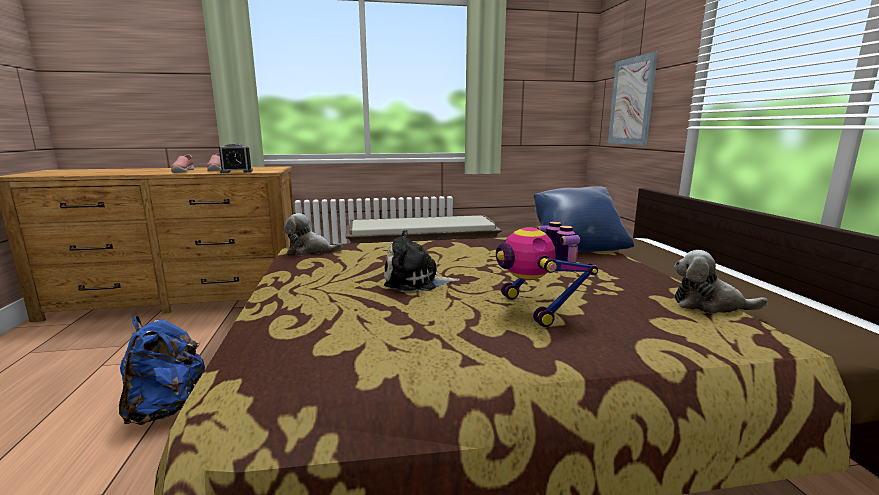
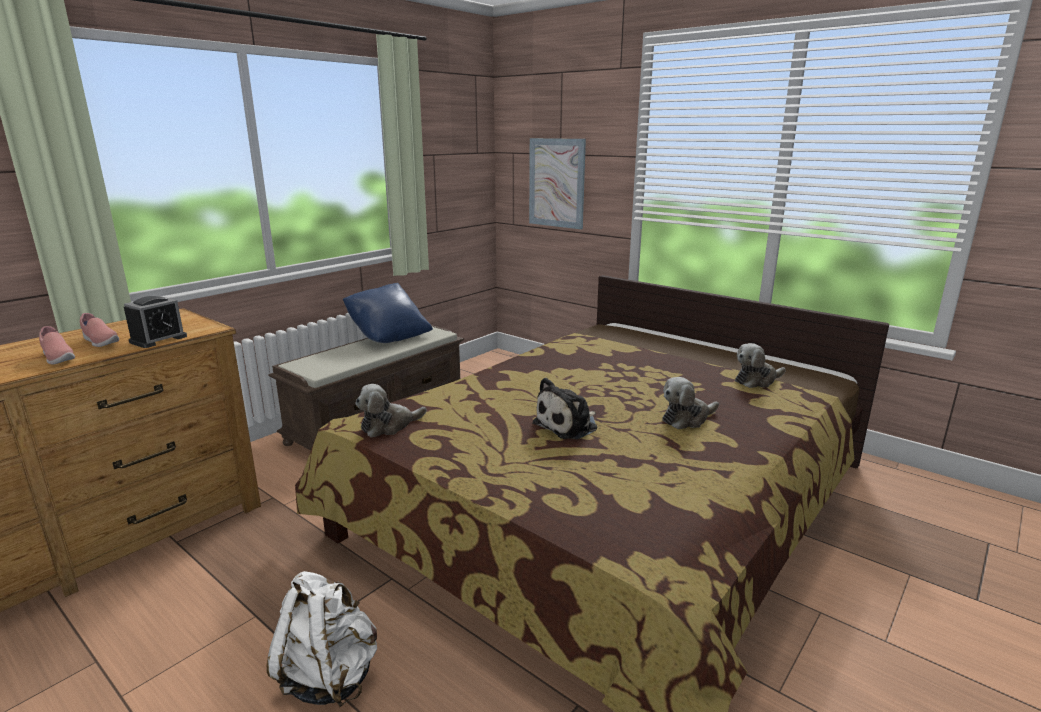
camera: 40 degrees left, 5 degrees up
(166, 408) = (330, 676): blue backpack -> white backpack
(536, 309) = (687, 419): toy robot -> plush toy
(577, 246) = (603, 348): blue pillow -> blue pillow (389, 337)

